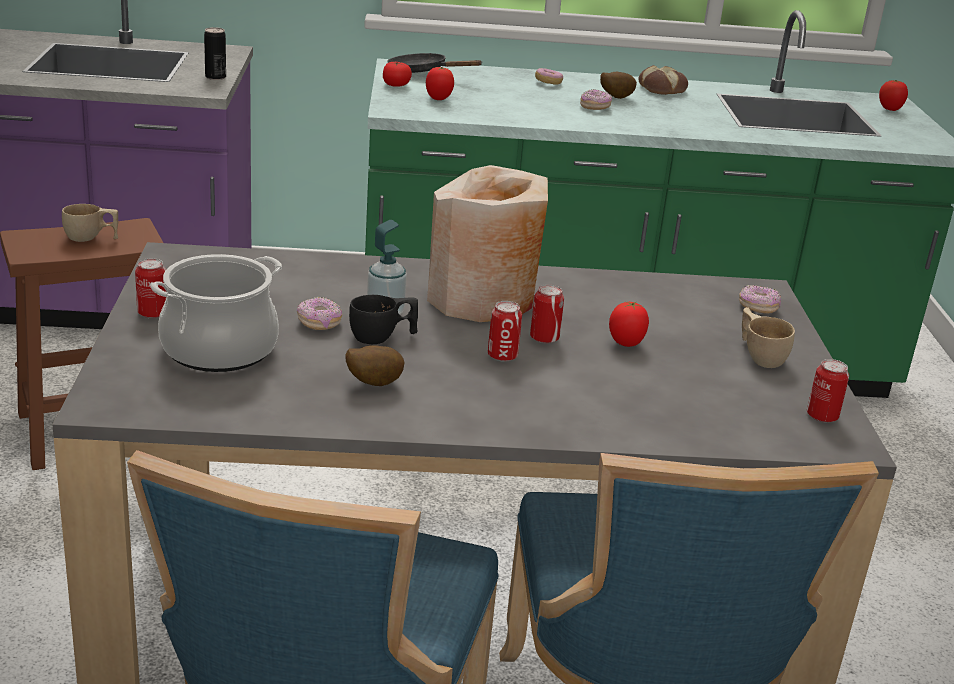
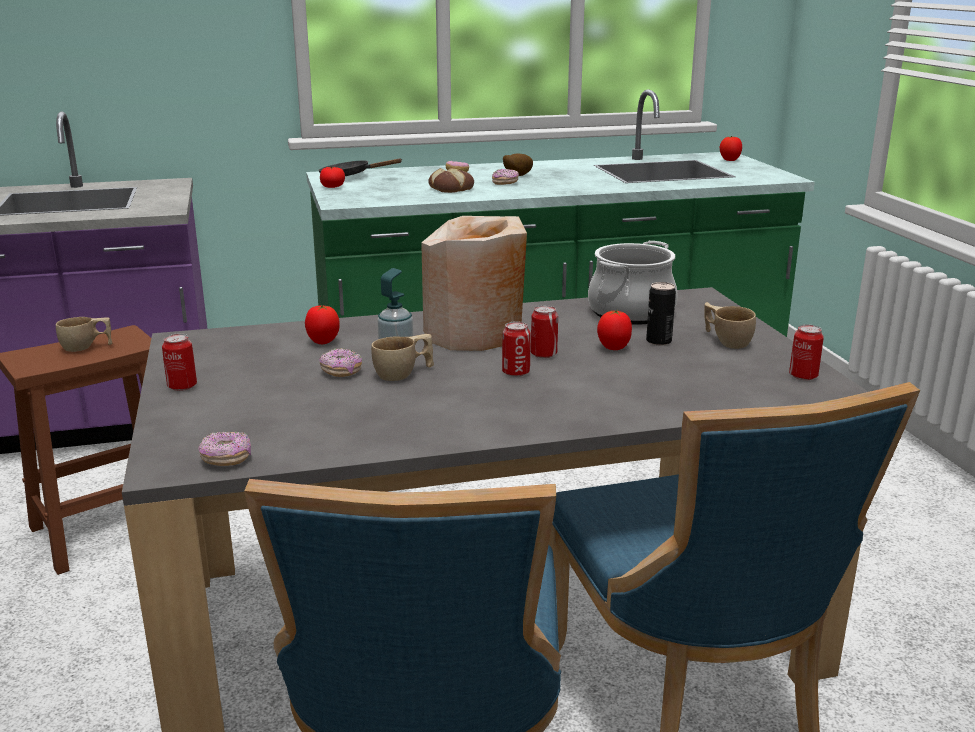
camera: 10 degrees left, 5 degrees down
(215, 77) = (169, 200): can -> can (658, 341)
(219, 348) = (258, 405): cooking pot -> cooking pot (630, 312)
(373, 383) = (413, 410): potato -> none
(383, 337) = (404, 374): black cup -> beige cup
(438, 99) = (374, 192): tomato -> tomato (323, 342)
(662, 88) = (550, 166): bread -> bread (451, 188)
(758, 308) = (703, 308): donut -> donut (226, 459)

